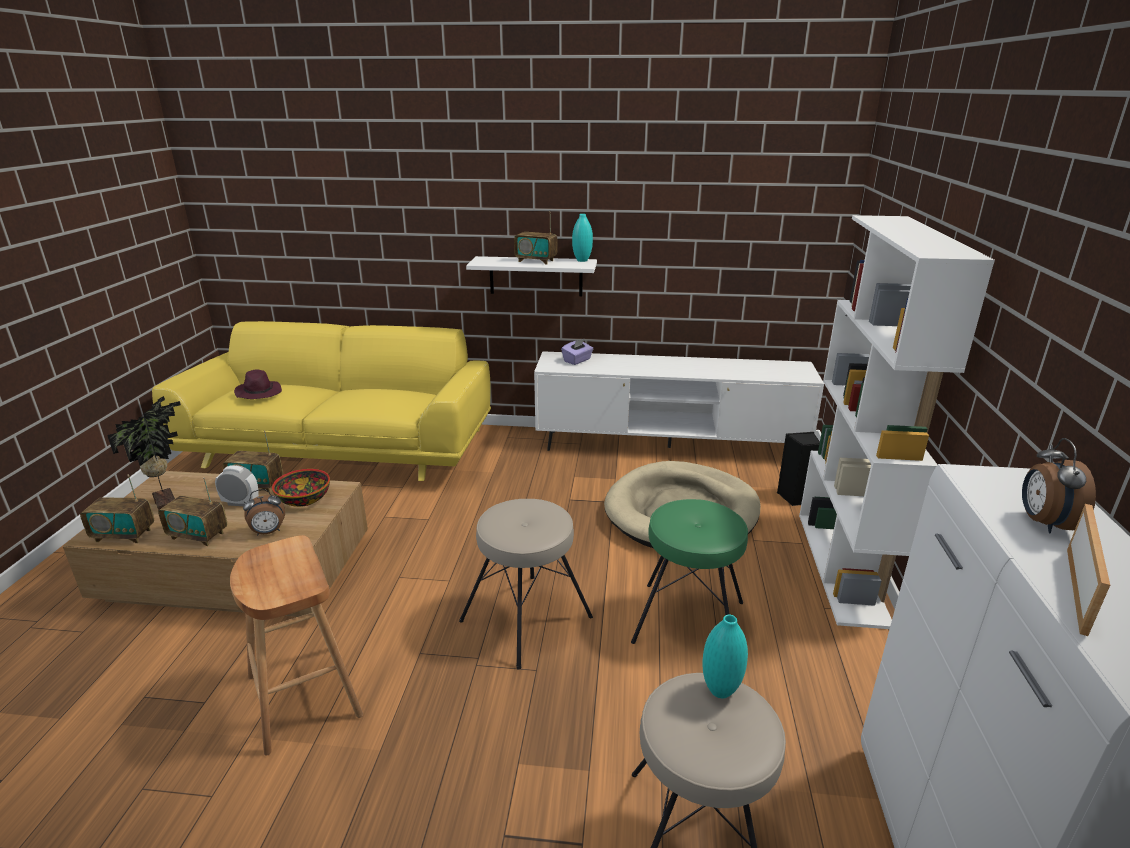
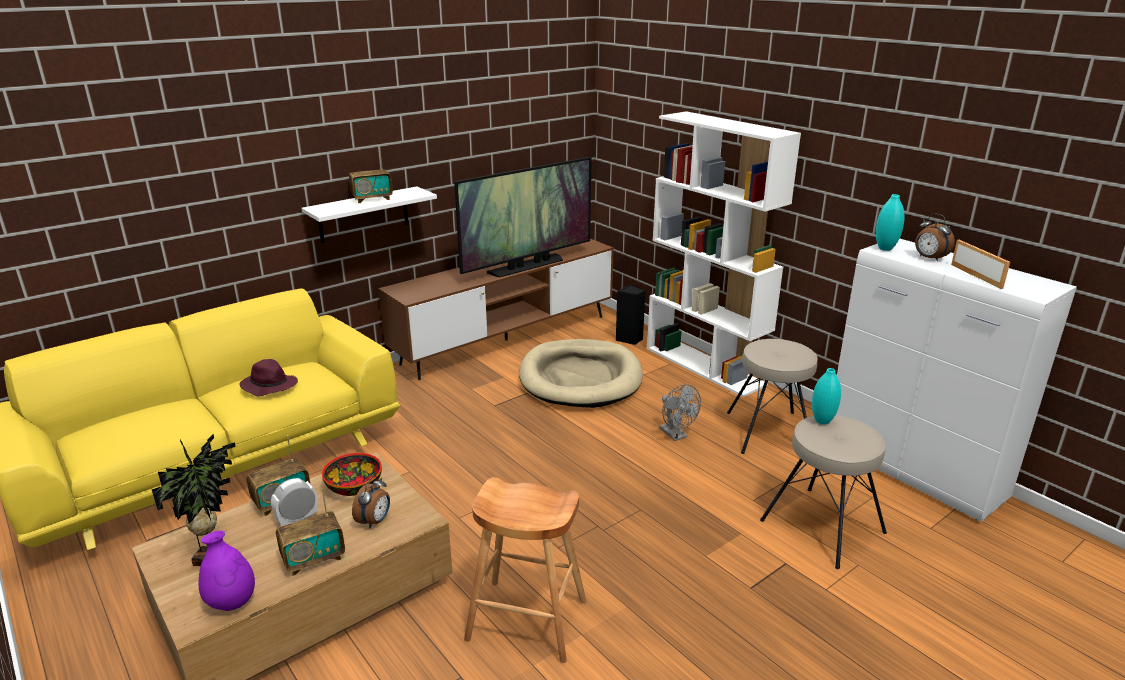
camera: 45 degrees left, 0 degrees up
(124, 535) = (232, 602): radio -> purple vase
(258, 393) = (132, 428): purple hat -> purple hat (268, 386)
(527, 619) = (590, 488): beige stool -> beige stool (769, 432)
(577, 360) = (423, 285): purple tissue box -> none
(582, 260) = (409, 190): turquoise vase -> turquoise vase (885, 248)
(669, 447) = (506, 340): white tv stand -> brown tv stand
(688, 620) = (676, 435): green stool -> grey fan
(697, 373) = (527, 266): none -> television

